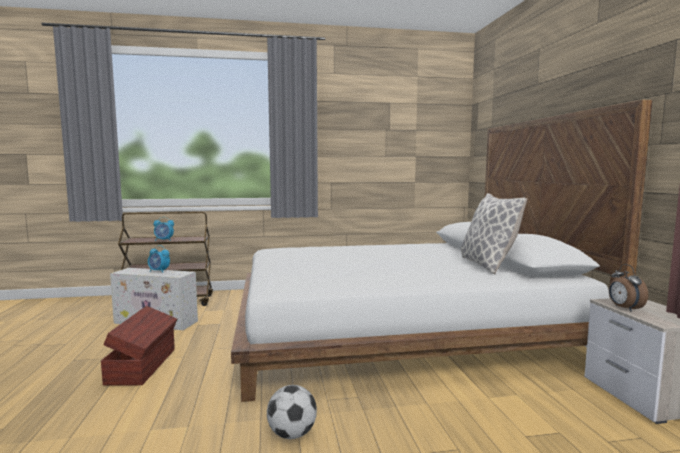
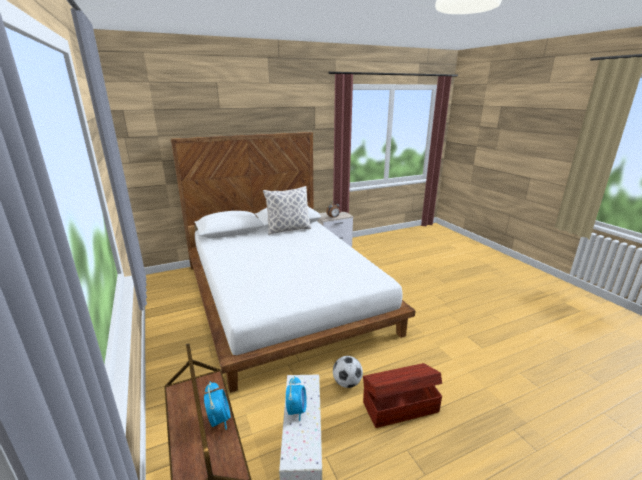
camera: 105 degrees left, 15 degrees up
(292, 434) = (416, 313): football -> football (347, 383)

